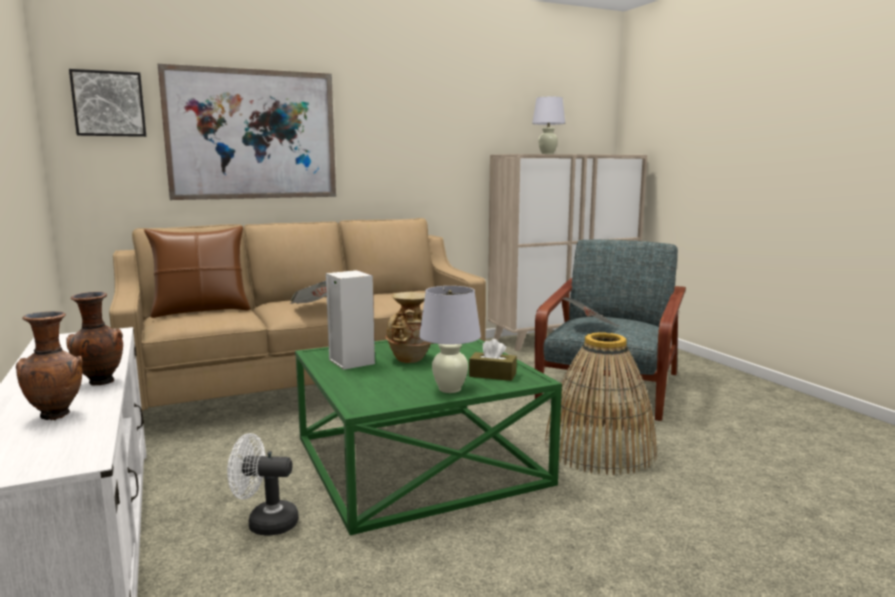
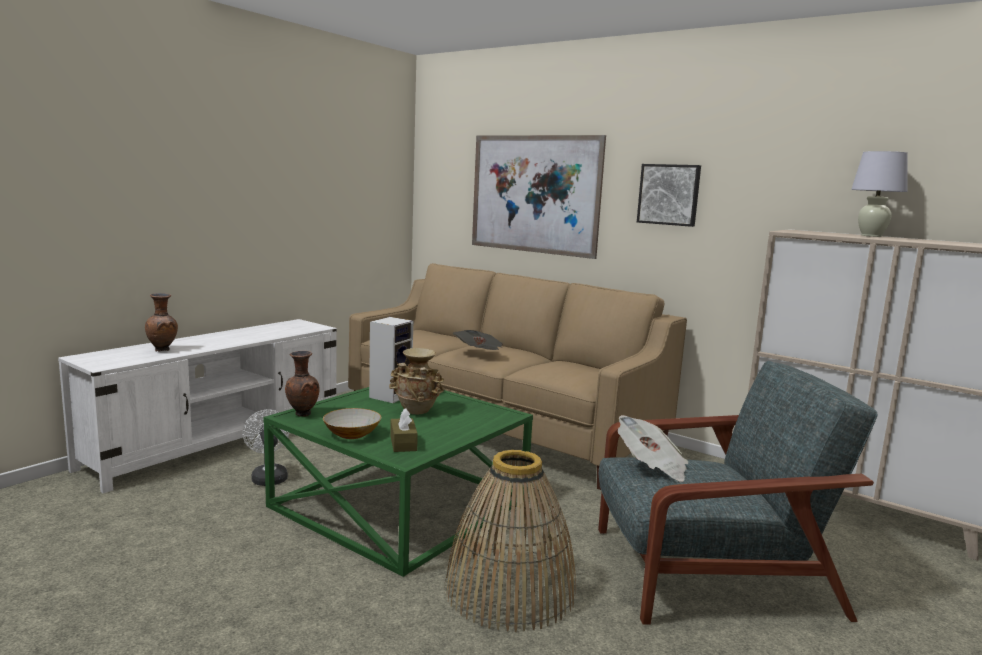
camera: 60 degrees right, 0 degrees up
(99, 383) = (217, 345): brown vase -> brown vase (302, 414)
(109, 104) = (447, 168): picture -> picture (669, 194)
(201, 311) = (430, 334): brown pillow -> none
(450, 389) = (351, 434): white table lamp -> bowl

